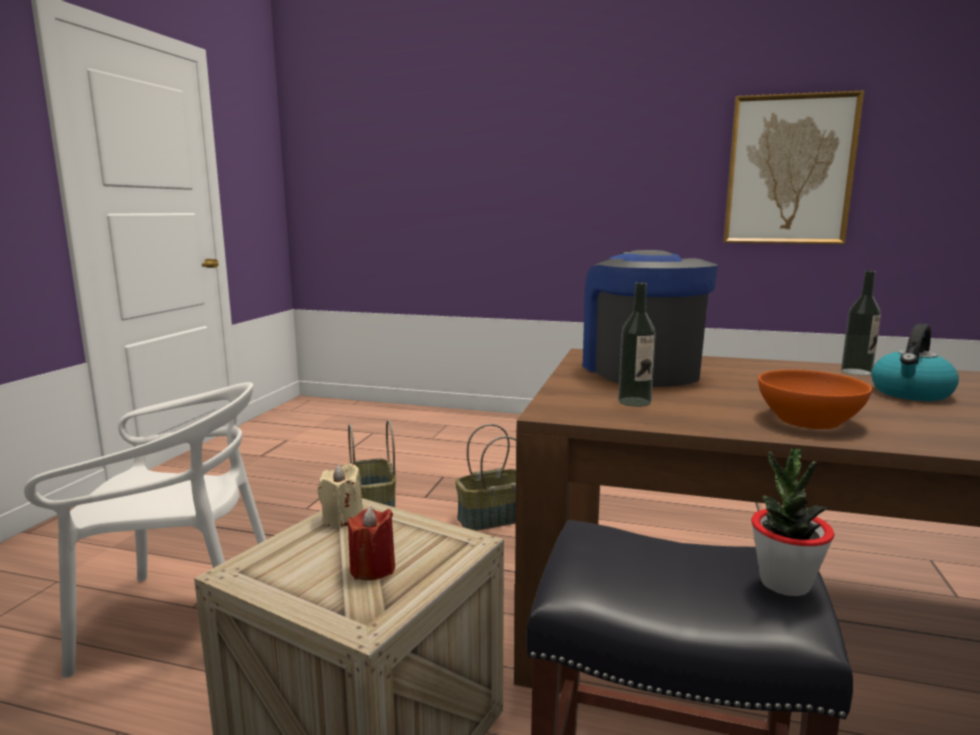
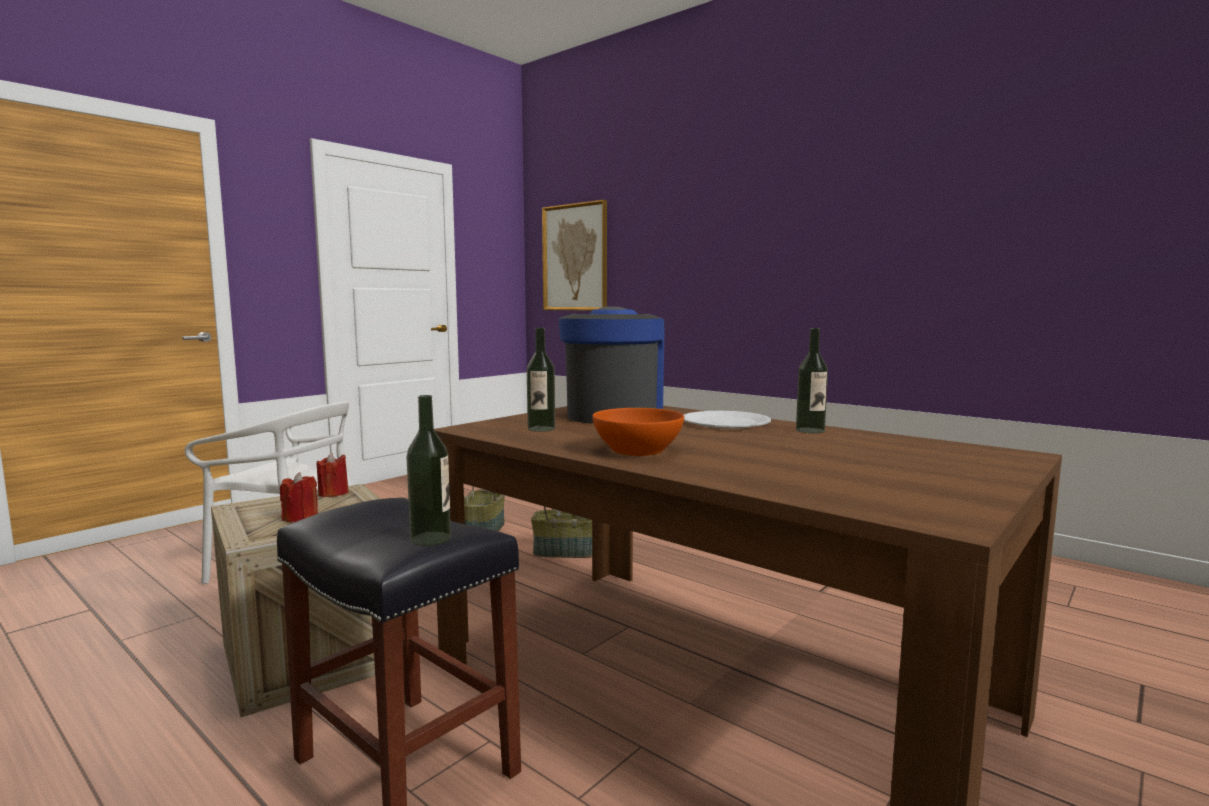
camera: 25 degrees right, 5 degrees down
(342, 518) = (333, 493): beige candle -> red candle
(767, 370) = (725, 422): none -> white plate
(784, 583) = (430, 538): potted plant -> bottle
(789, 170) = (952, 238): picture -> picture (575, 257)
(911, 393) = (803, 446): kettle -> none

